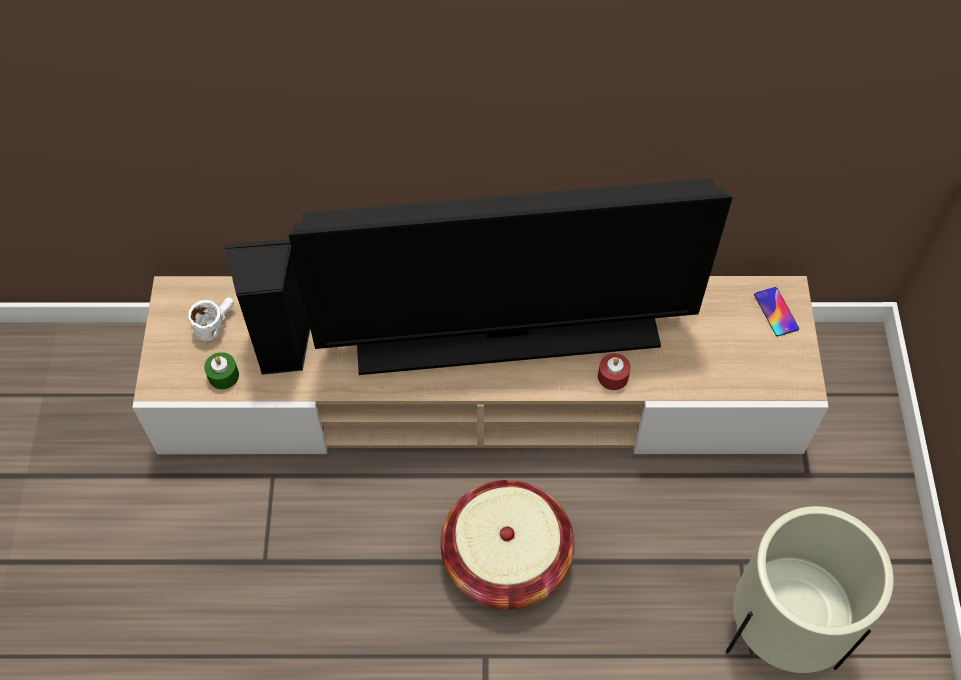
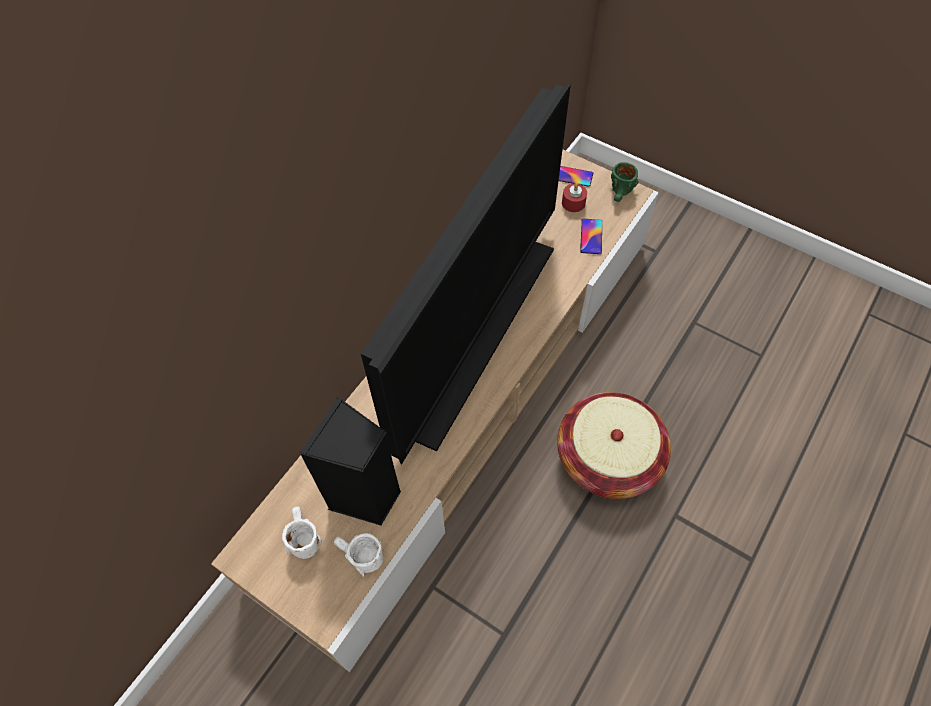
camera: 55 degrees left, 0 degrees up
(223, 375) = (359, 557): green candle -> white mug
(613, 376) = (555, 290): red candle -> red candle (573, 203)
(708, 373) = (591, 236): none -> phone
(782, 630) = (753, 329): beige planter -> none
(791, 372) = (621, 194): none -> green mug

